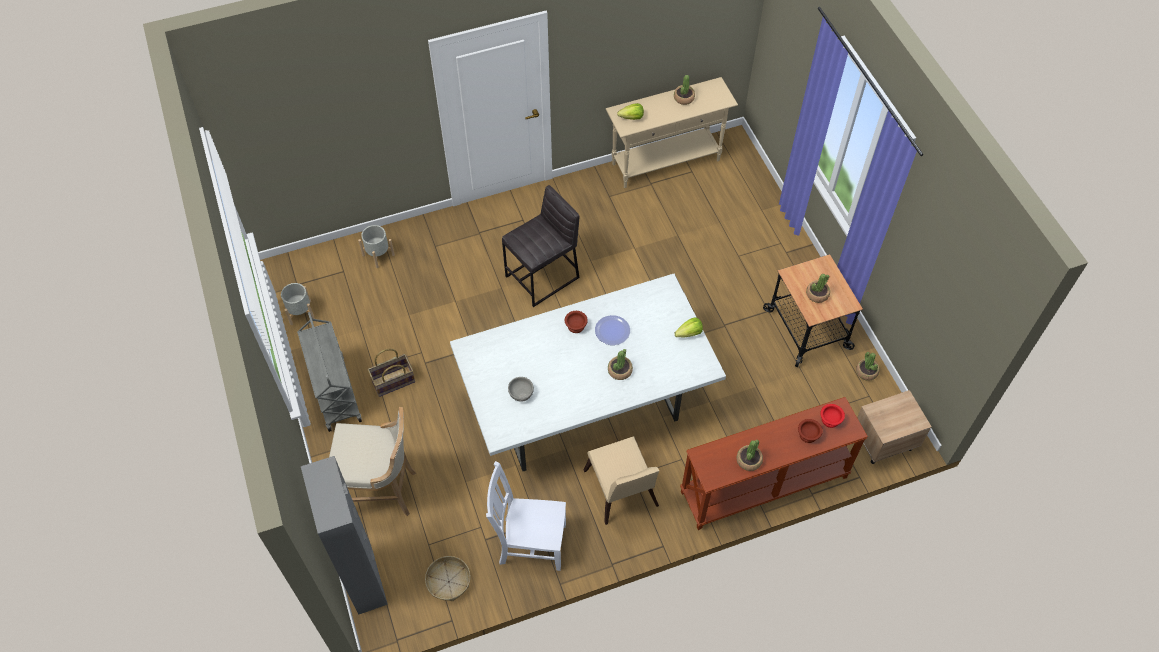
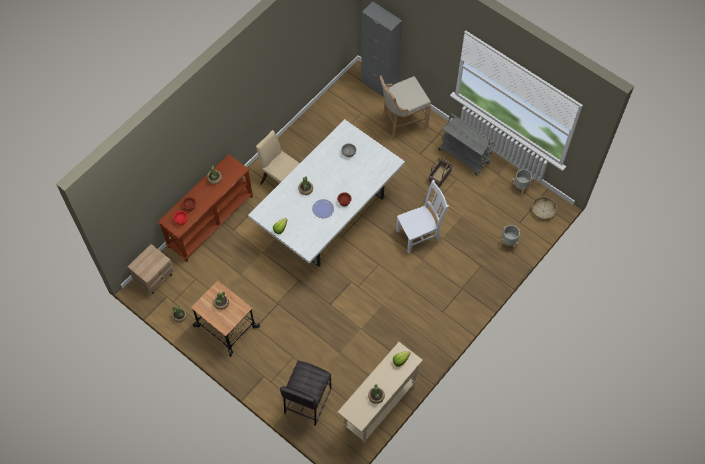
camera: 150 degrees right, 5 degrees up
(448, 581) = (340, 103): basket -> basket (543, 210)
(530, 543) = (313, 137): white chair -> white chair (419, 235)
(543, 277) = (403, 279): grey stool -> grey stool (307, 401)

